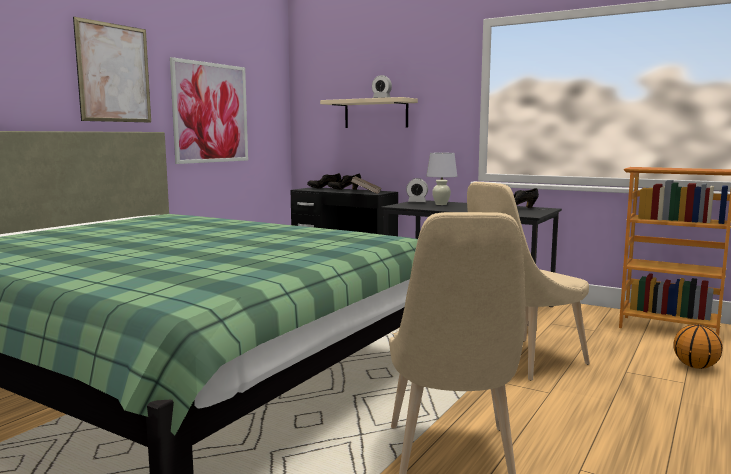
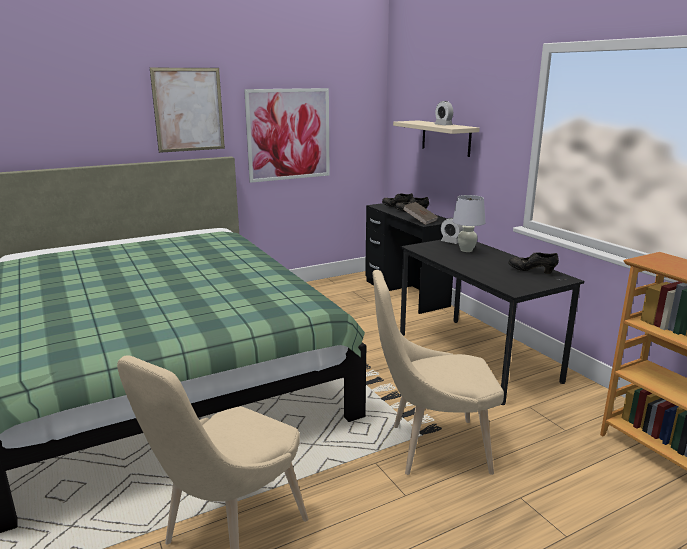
camera: 30 degrees right, 10 degrees up
(696, 366) = (614, 520): basketball -> none

